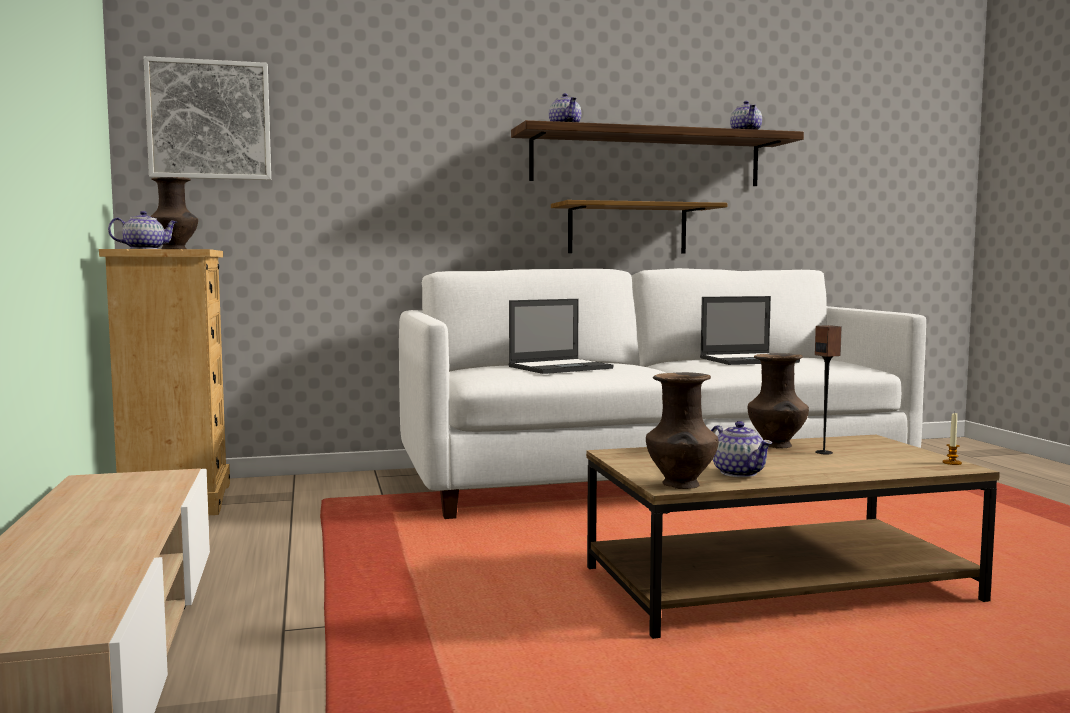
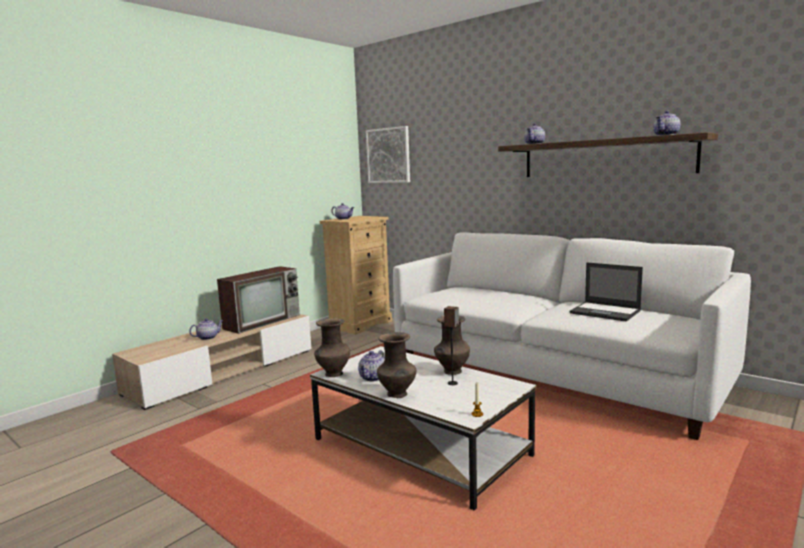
camera: 55 degrees right, 5 degrees up
(93, 548) = (208, 337): none -> teapot
(127, 495) = (263, 321): none -> television
(175, 250) = (366, 217): brown vase -> brown vase (397, 394)
(561, 367) = (480, 296): laptop -> none
(627, 229) = (590, 207): shelf -> none
(780, 585) = (421, 448): brown coffee table -> white coffee table

